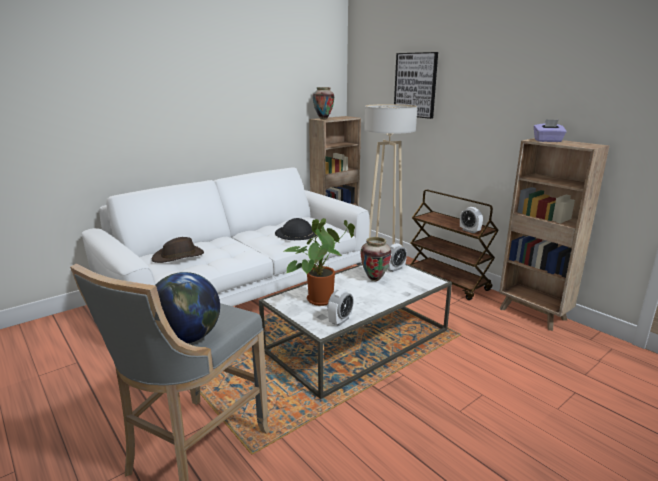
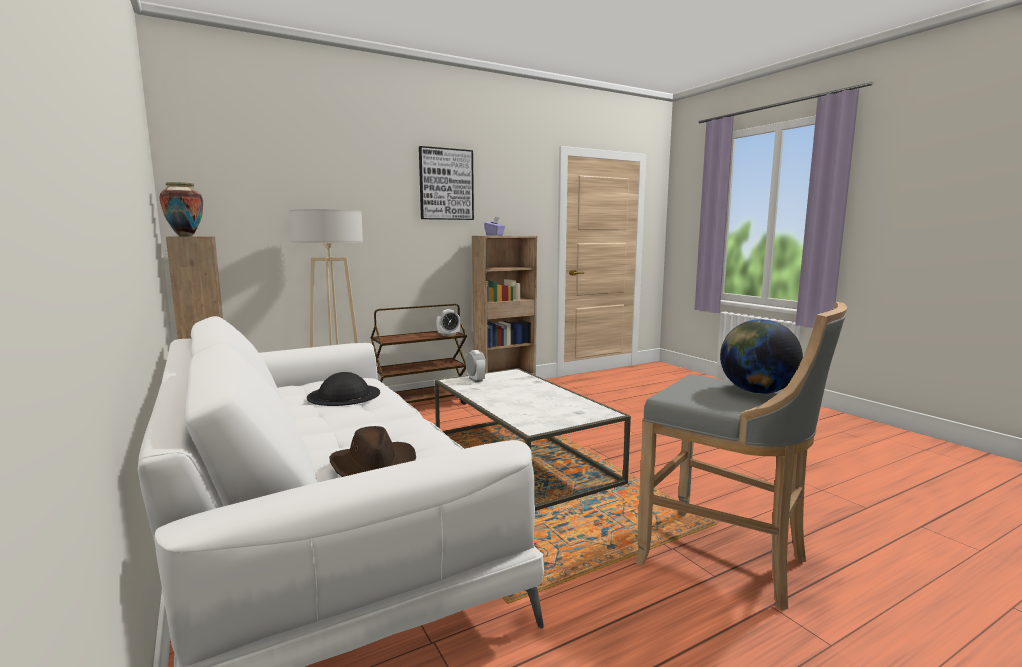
camera: 80 degrees left, 10 degrees down
(320, 298) = (535, 410): potted plant -> none
(340, 320) = (589, 406): alarm clock -> none
(374, 279) = (496, 388): vase -> none
(415, 85) = (314, 188): picture -> picture (446, 184)

